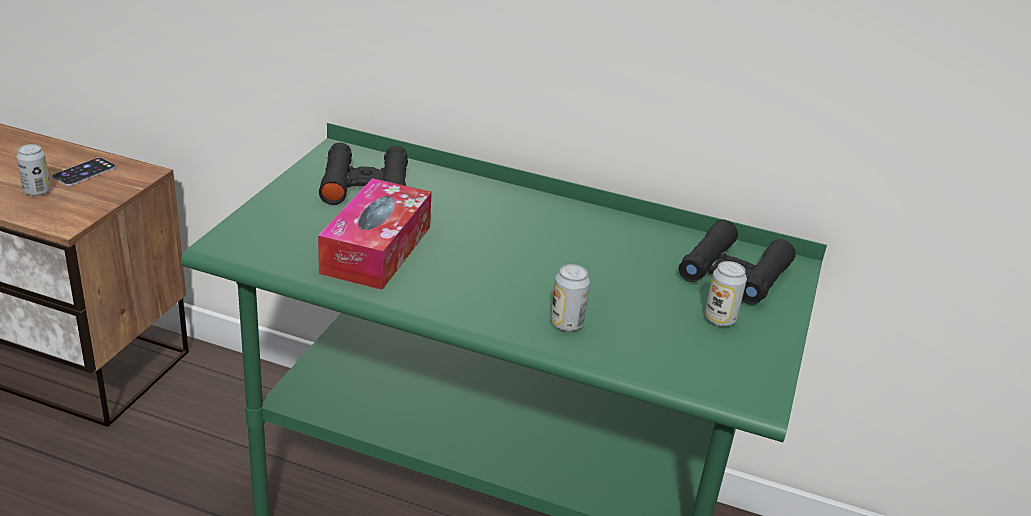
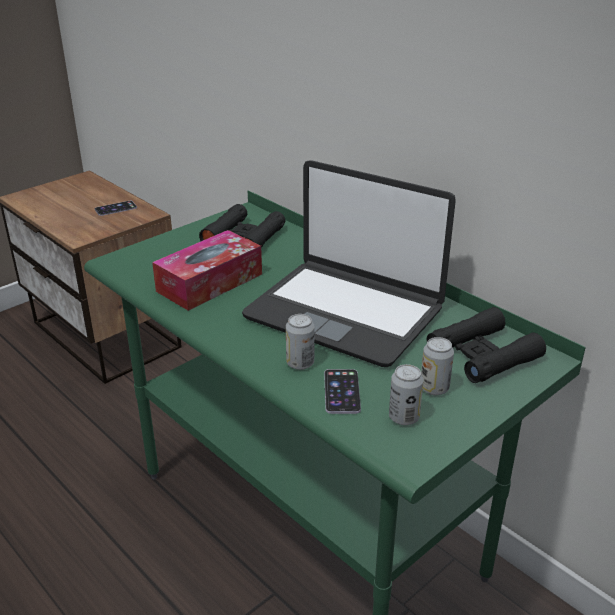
camera: 30 degrees right, 0 degrees up
(37, 191) = (79, 216): can -> can (404, 417)
(562, 256) = (345, 312): none -> laptop
(635, 344) = (342, 391): none -> phone

